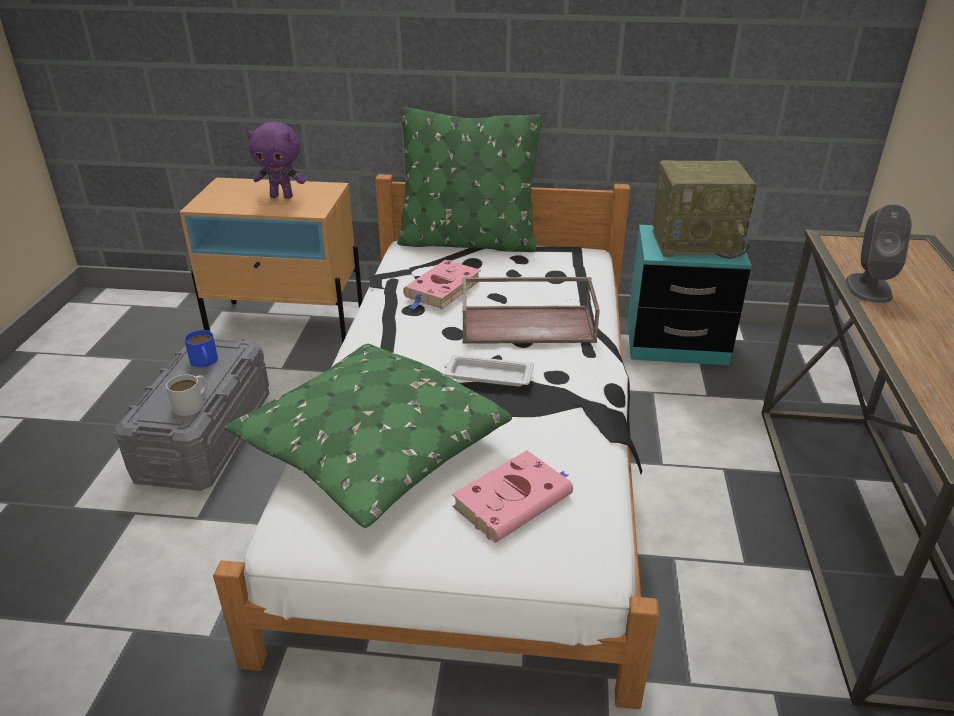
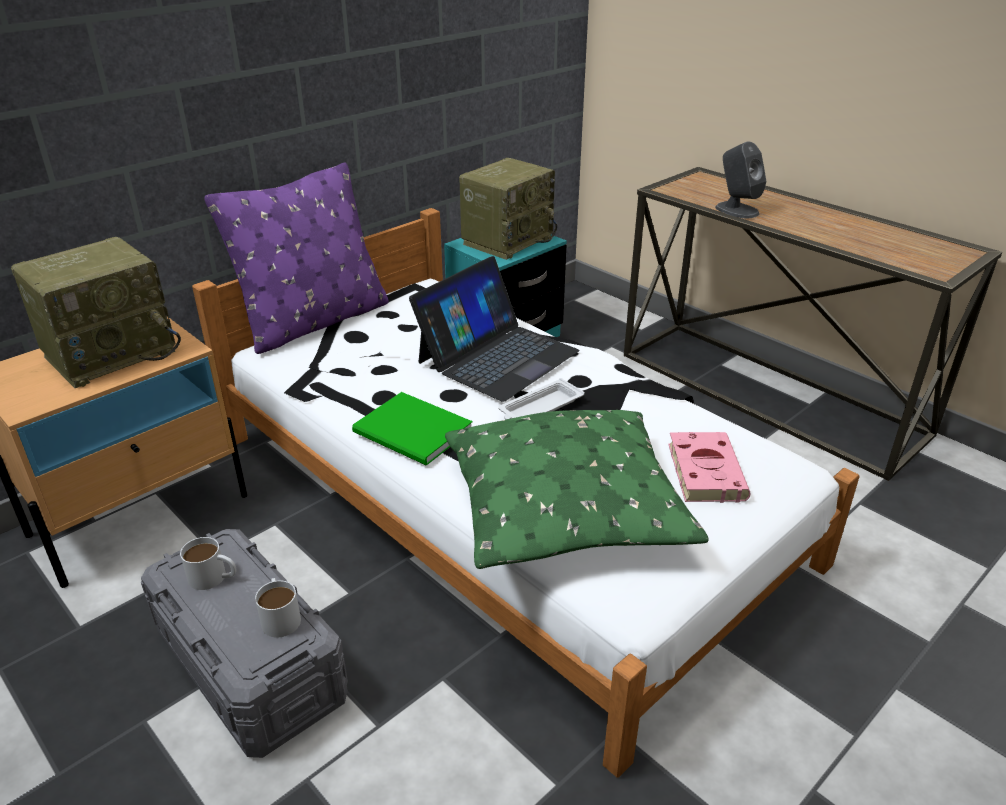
camera: 50 degrees left, 0 degrees up
(205, 362) = (214, 577): blue mug -> white mug
(282, 196) = (112, 353): purple plush toy -> radio
(384, 341) = (413, 433): none -> green book
(442, 290) = (379, 368): pink book -> none
(468, 242) = (314, 322): green pillow -> purple pillow
(528, 324) = (497, 356): brown tray -> laptop

